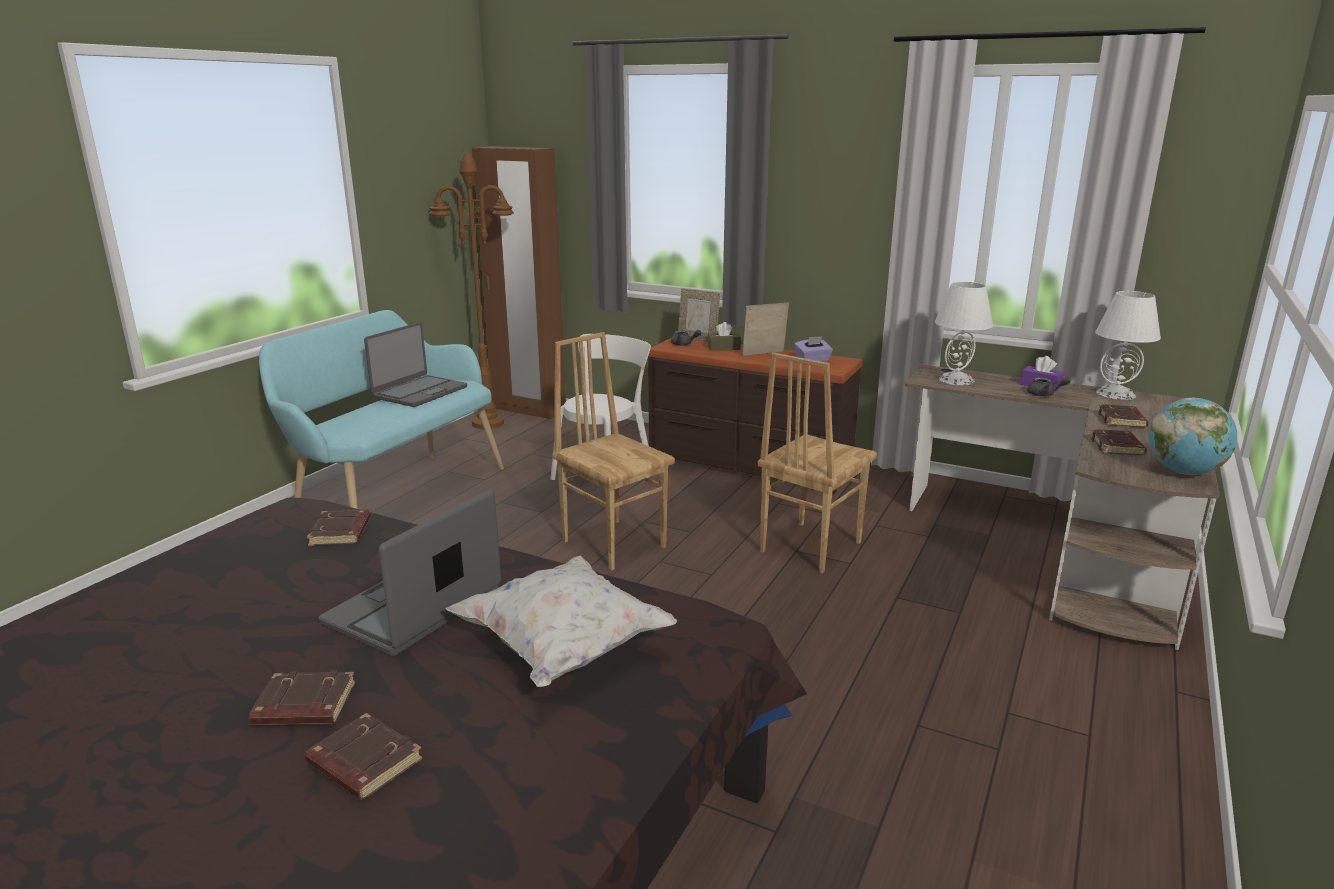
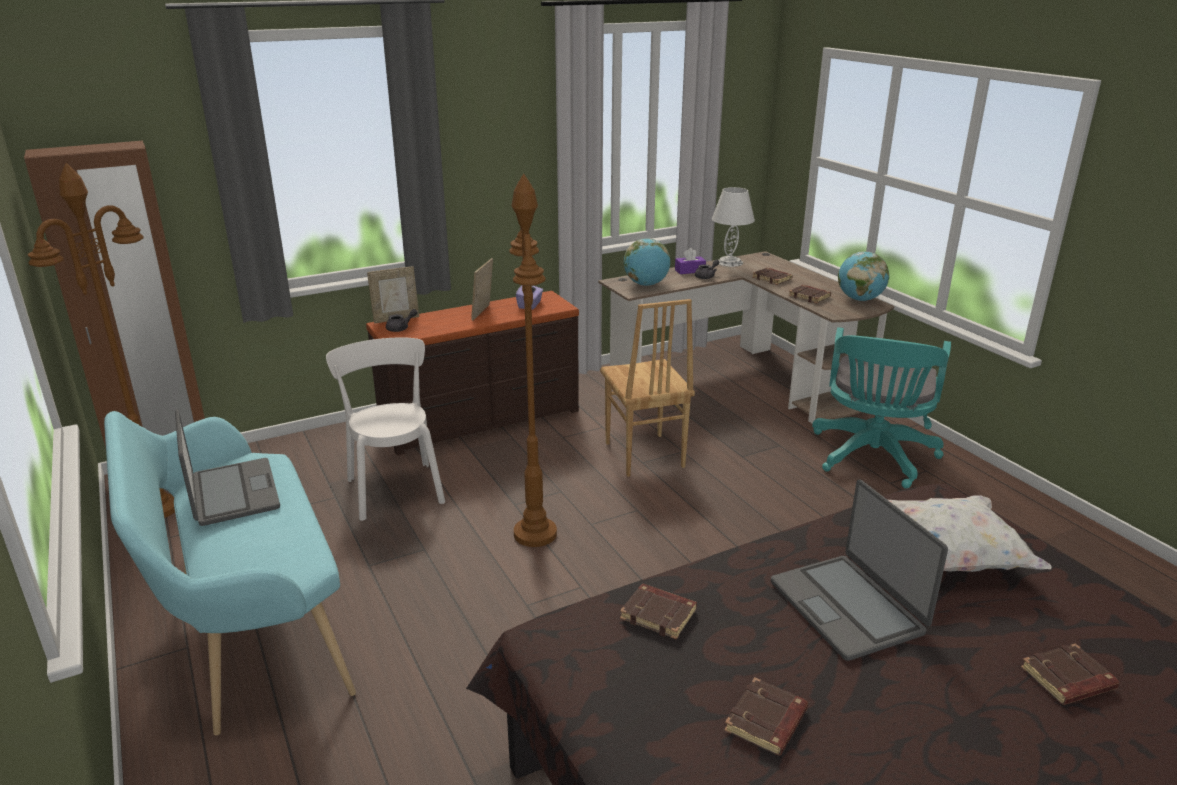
camera: 55 degrees left, 5 degrees up
(303, 707) = (980, 695): brown book -> brown book (766, 722)
(614, 543) = (535, 533): brown chair -> brown floor lamp
(724, 348) = (440, 319): brown tissue box -> none
(956, 380) = (646, 284): white table lamp -> globe
(1044, 683) = (872, 458): none -> turquoise office chair

